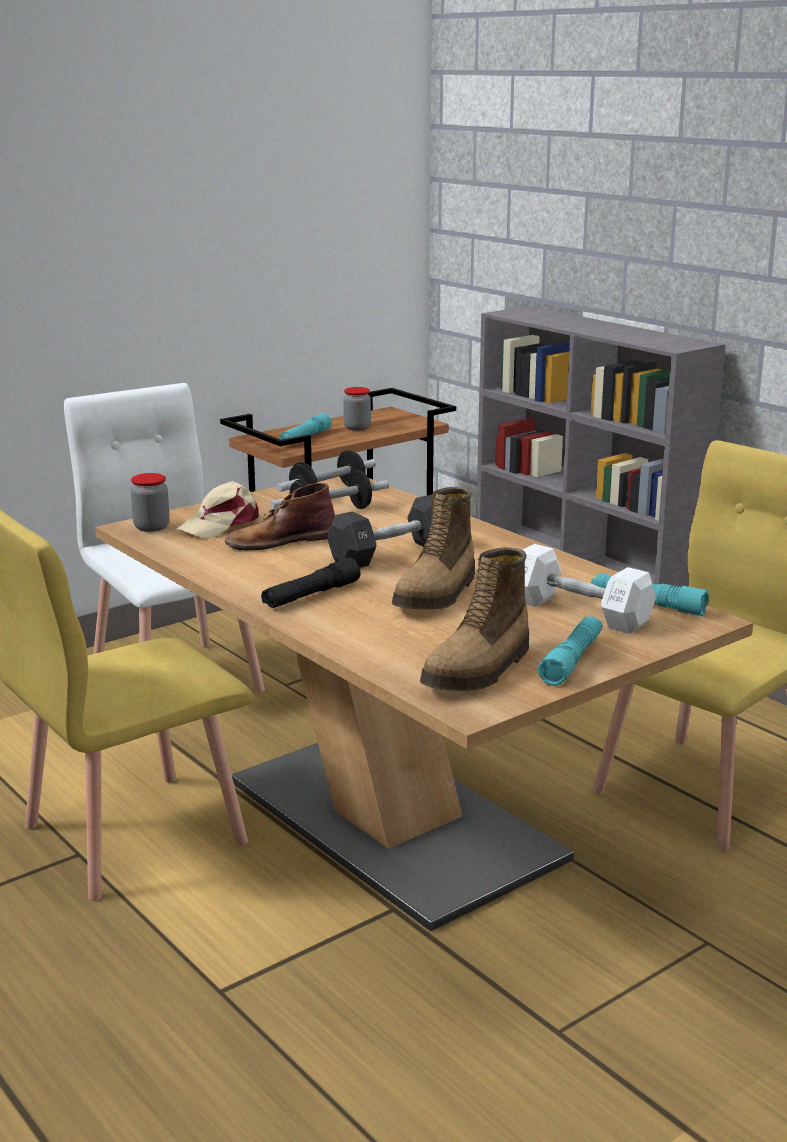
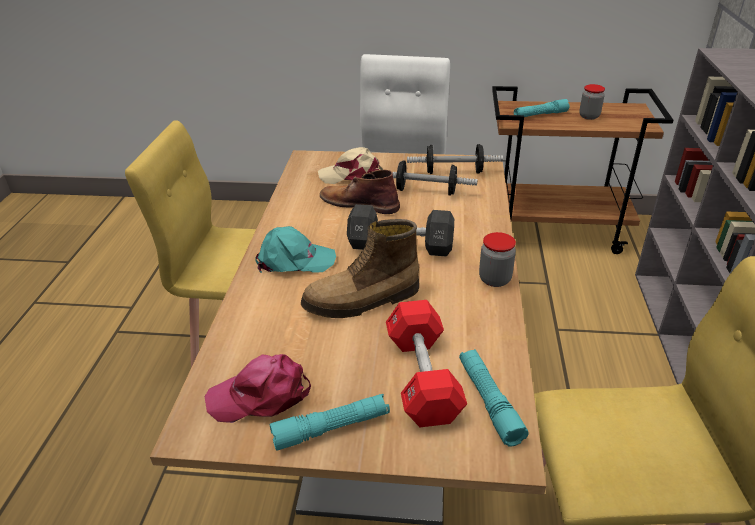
camera: 45 degrees right, 15 degrees up
(151, 527) = (315, 162): jar -> jar (494, 279)
(311, 595) = (294, 260): black flashlight -> turquoise cap
(479, 671) = (261, 395): boot -> pink cap
(579, 612) = (422, 377): white dumbbell -> red dumbbell

